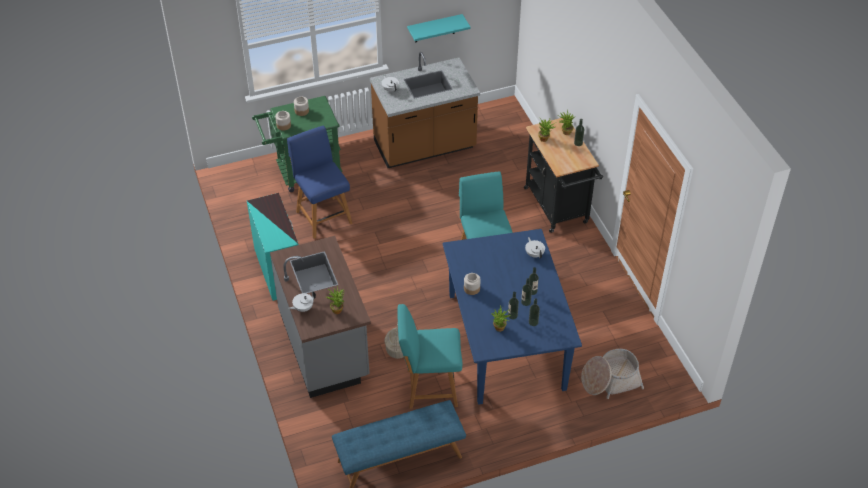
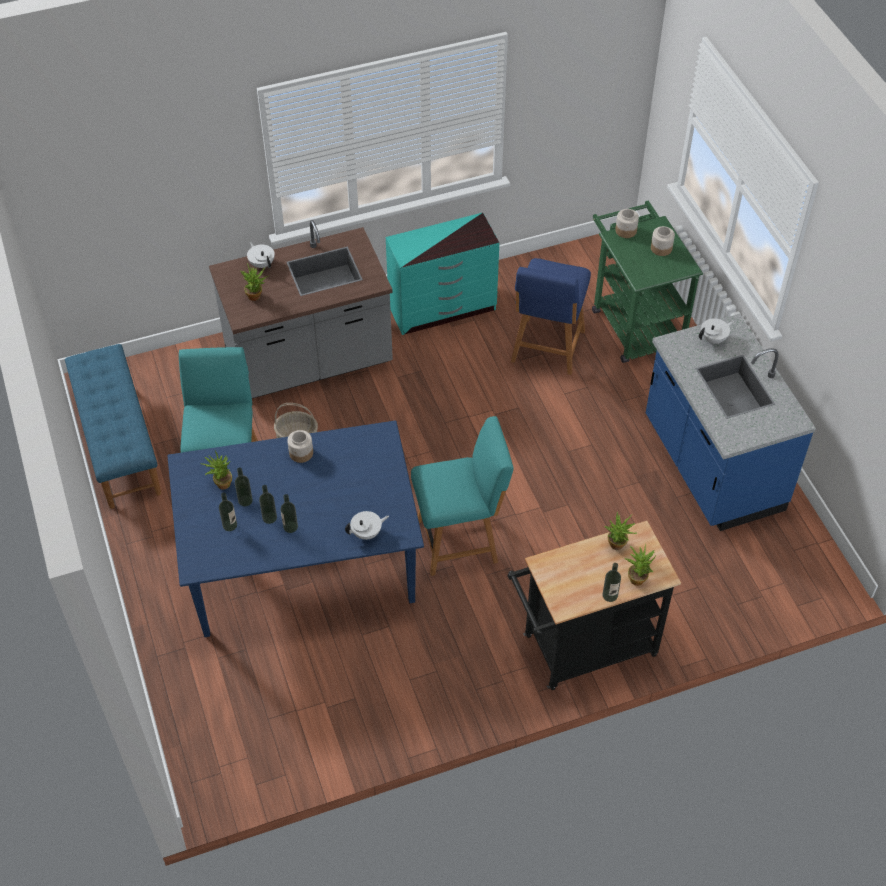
camera: 90 degrees right, 5 degrees up
(323, 216) = (547, 348): blue chair -> blue chair turned 135 degrees clockwise
(425, 147) = (711, 466): brown counter -> blue counter
(435, 28) = (833, 361): turquoise shelf -> none
(610, 380) = (216, 697): basket -> none

